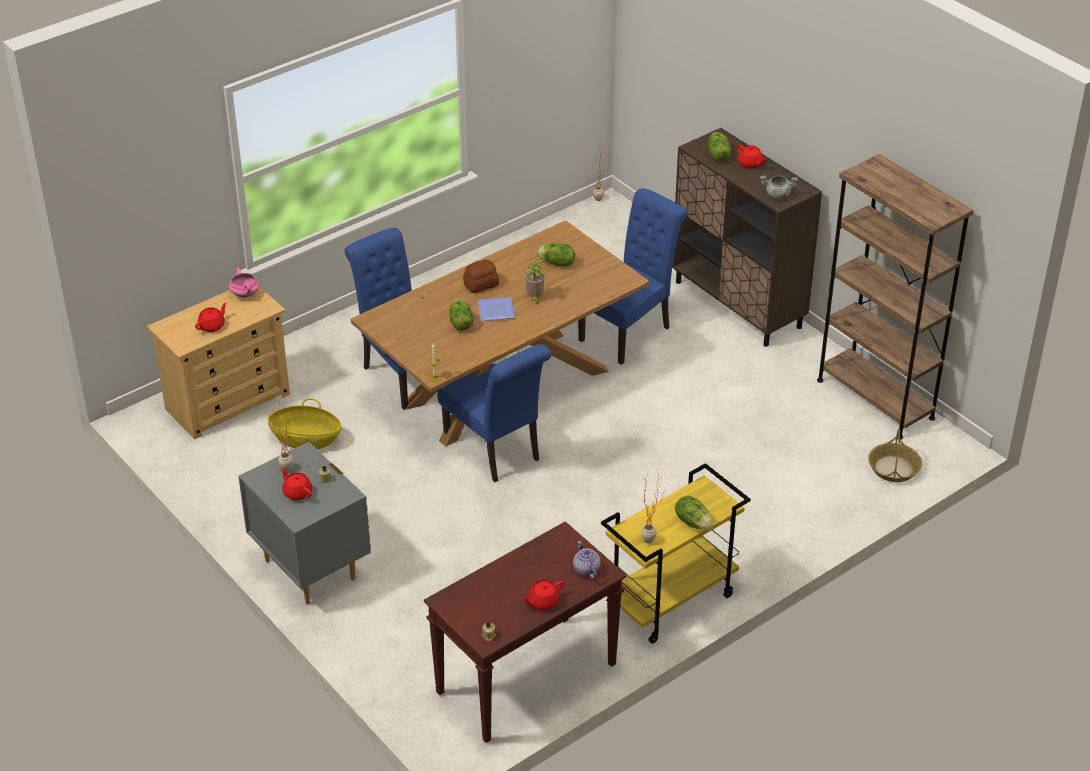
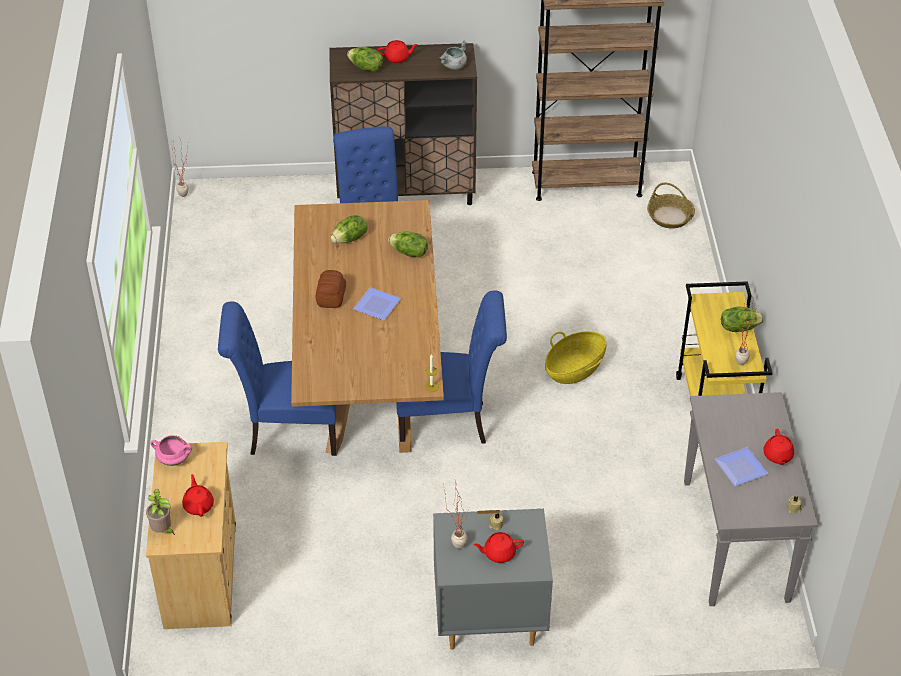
camera: 55 degrees left, 5 degrees up
(306, 439) = (311, 542): basket -> basket (574, 369)
(460, 324) = (372, 335): lettuce -> lettuce (409, 253)
(506, 583) = (738, 467): none -> plate
(526, 680) = (736, 542): brown console table -> grey console table
(535, 298) = (384, 274): potted plant -> potted plant (163, 531)
(586, 569) = (758, 412): teapot -> none

